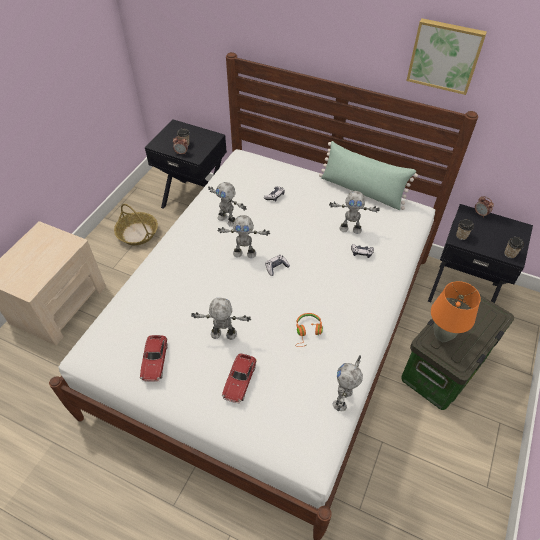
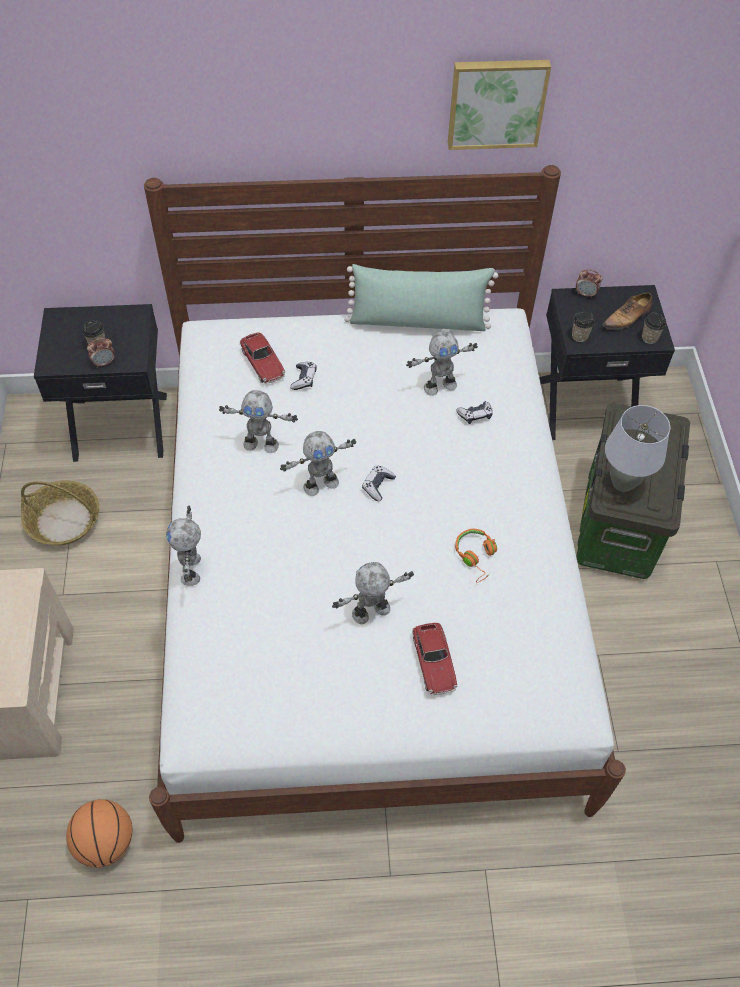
camera: 30 degrees left, 5 degrees up
(45, 401) = (106, 842): none -> basketball
(155, 361) = (305, 693): toy car -> toy car (263, 363)
(343, 399) = (571, 621): toy robot -> toy robot (192, 569)
(442, 336) = (623, 483): orange table lamp -> grey table lamp
(501, 237) = (627, 318): none -> shoe

